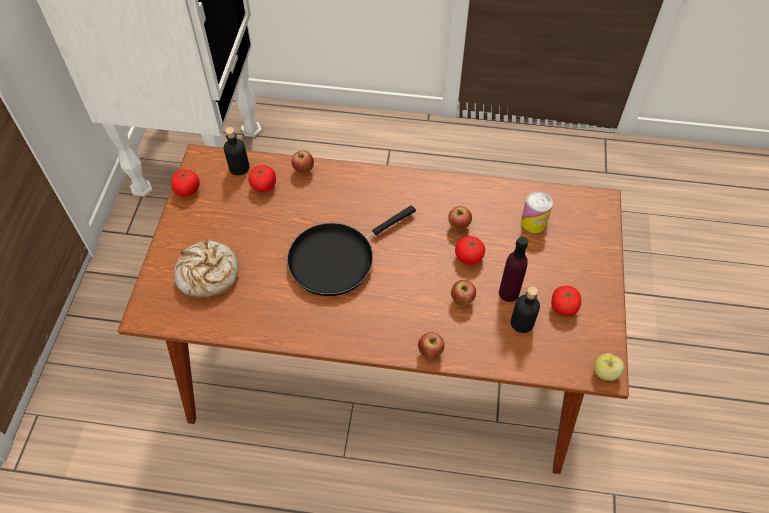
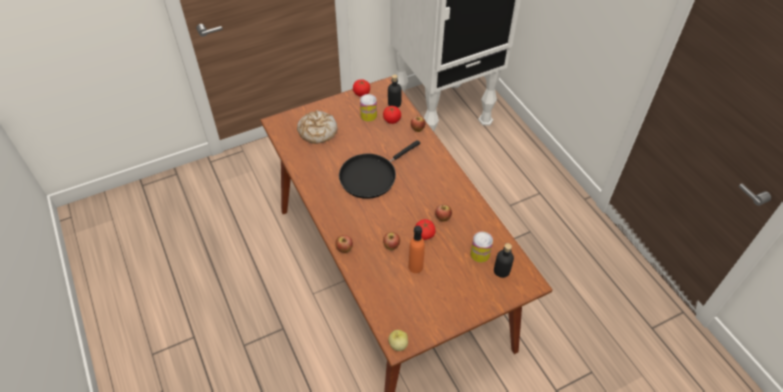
camera: 55 degrees right, 5 degrees down
(233, 204) = (368, 115): none -> can
(336, 259) = (371, 176): black frying pan -> black frying pan turned 60 degrees counterclockwise
(509, 293) = (415, 267): purple bottle -> orange bottle
(522, 323) = (399, 284): black bottle -> black bottle (501, 270)
(563, 307) = (429, 300): tomato -> none

